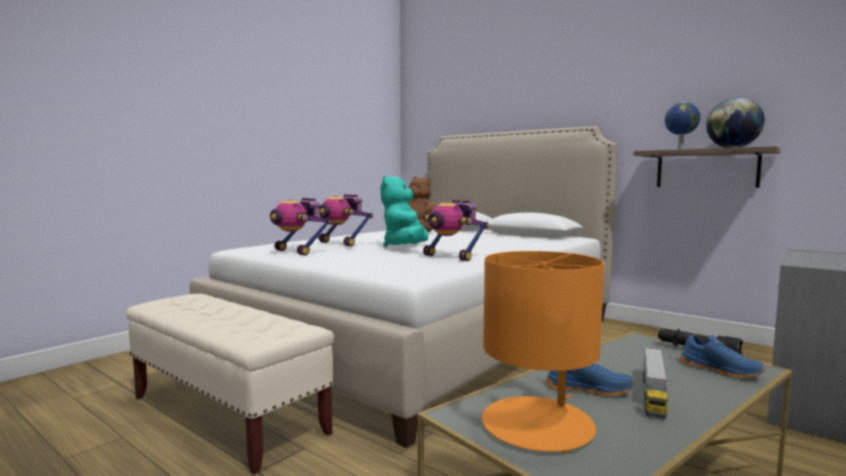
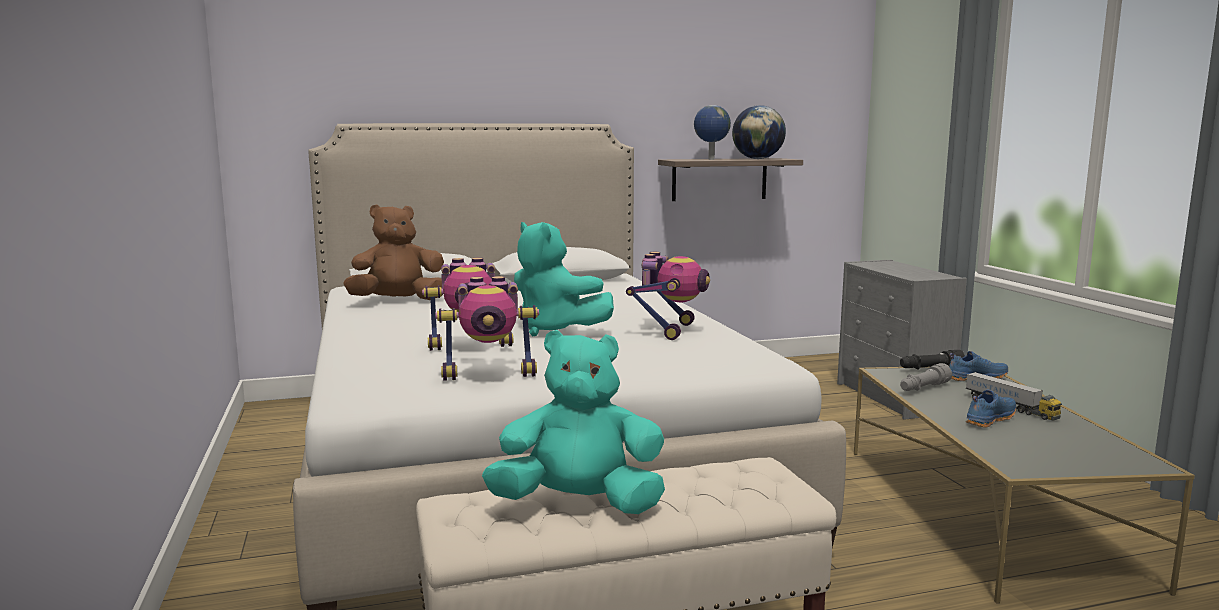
camera: 55 degrees left, 5 degrees up
(204, 310) = (579, 504): none -> turquoise plush toy
(451, 257) = (669, 330): toy robot -> toy robot turned 60 degrees counterclockwise
(538, 425) = (1051, 451): orange table lamp -> none
(625, 356) = (923, 388): none -> grey flashlight

